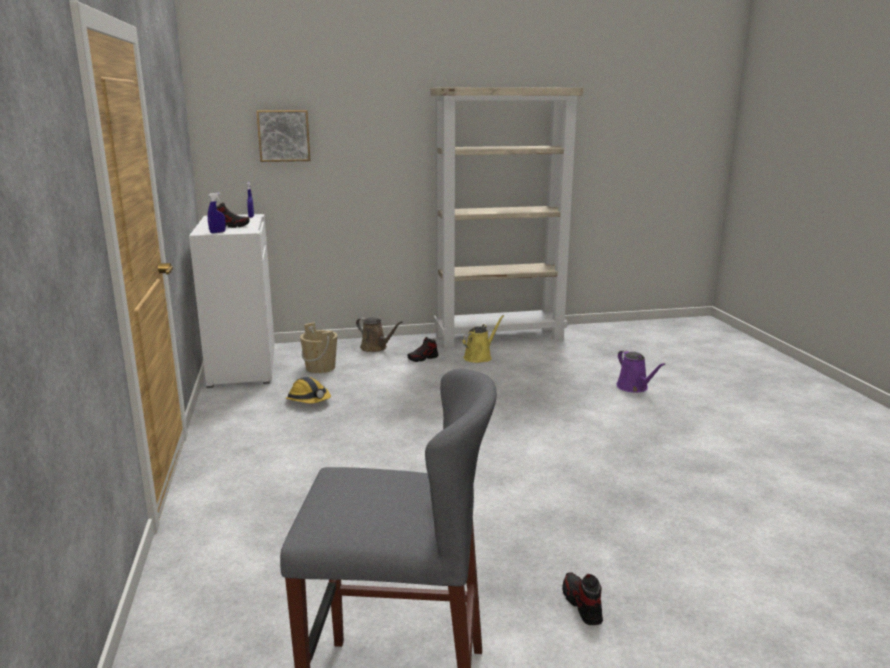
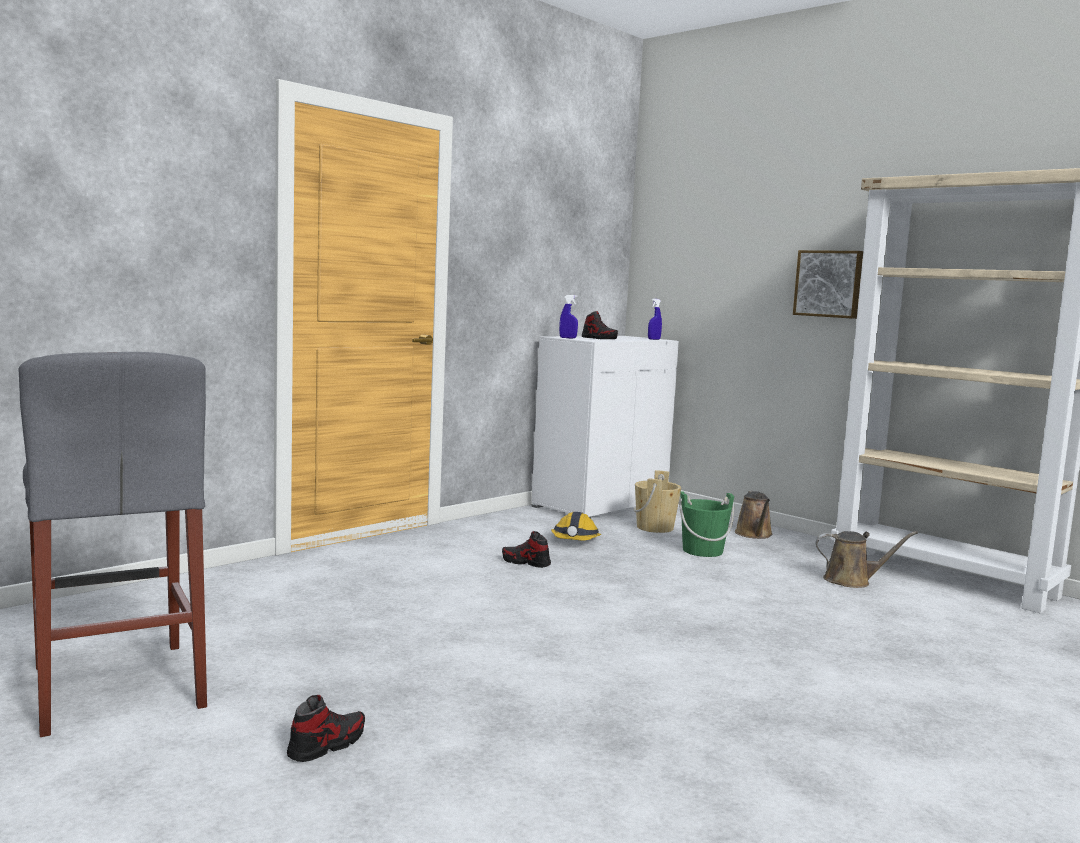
camera: 55 degrees right, 10 degrees down
(283, 135) = (714, 250): picture -> picture (828, 284)
(384, 372) = (702, 551): none -> green bucket
(423, 358) = (778, 558): shoe -> shoe (525, 562)
(479, 357) = (851, 581): yellow watering can -> brown watering can
(634, 387) = (988, 688): purple watering can -> none

